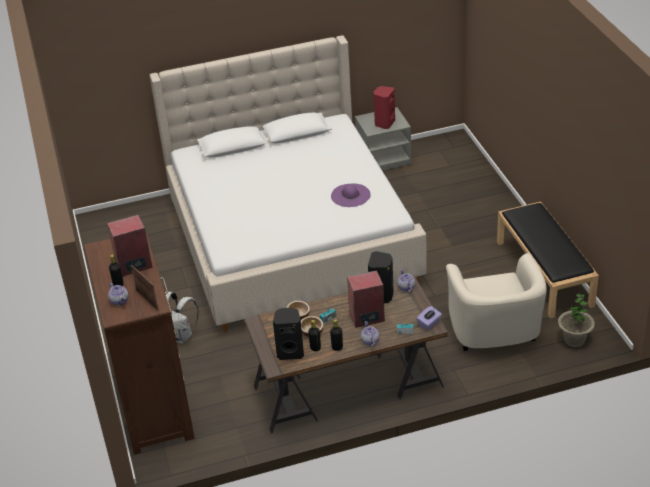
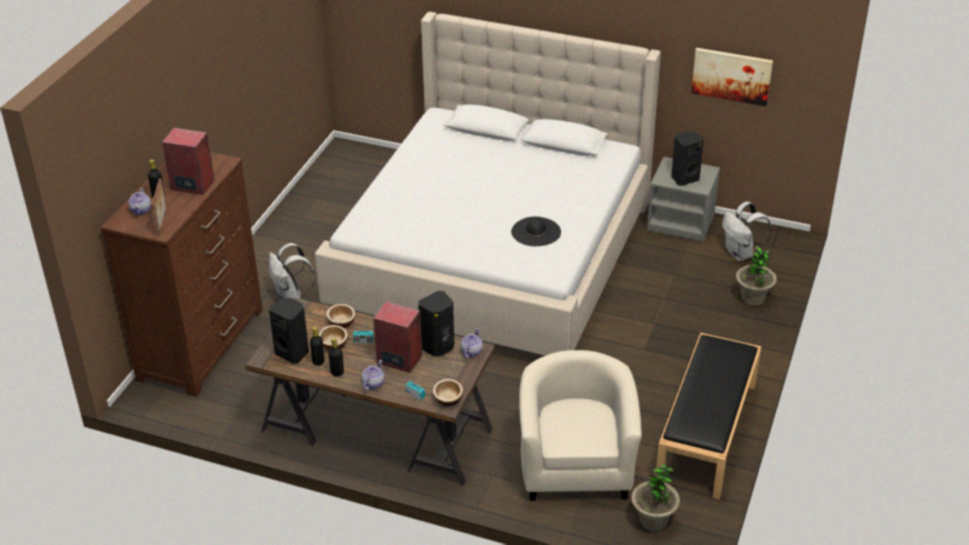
camera: 35 degrees right, 0 degrees up
(350, 195) = (536, 232): purple hat -> black hat
(384, 123) = (684, 178): red speaker -> black speaker
(395, 34) = (731, 75): none -> picture
(429, 323) = (448, 399): purple tissue box -> bowl
(441, 160) = (741, 254): none -> white backpack
(478, 182) = (753, 298): none -> potted plant
(495, 335) = (576, 466): beige armchair -> beige armchair turned 150 degrees clockwise

